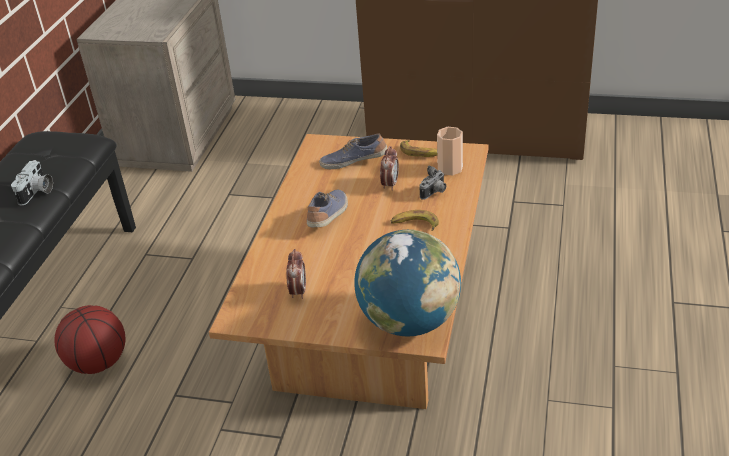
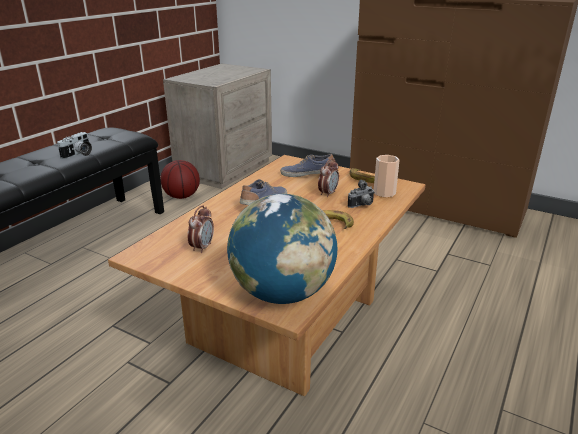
camera: 15 degrees right, 10 degrees down
(98, 362) = (78, 288): basketball -> basketball (182, 196)

